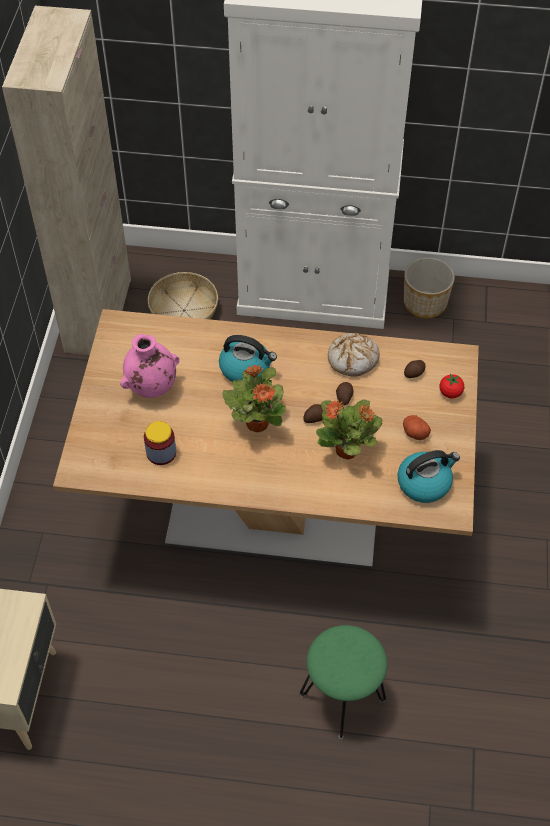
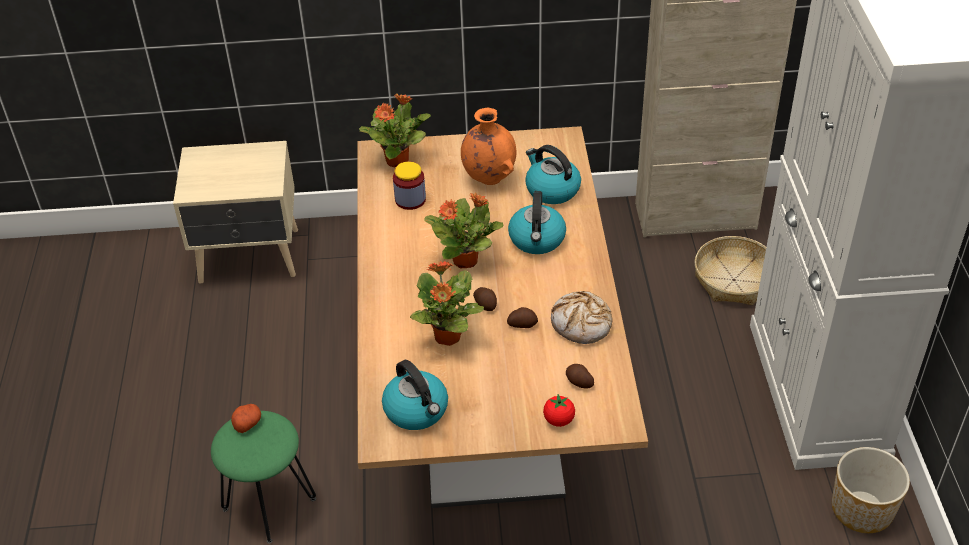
camera: 80 degrees right, 10 degrees down
(98, 455) = (398, 160): none -> potted plant
(152, 388) = (488, 178): pink vase -> orange vase
(184, 346) = (551, 189): none -> kettle
(414, 432) = (488, 393): potato -> potato (247, 423)

